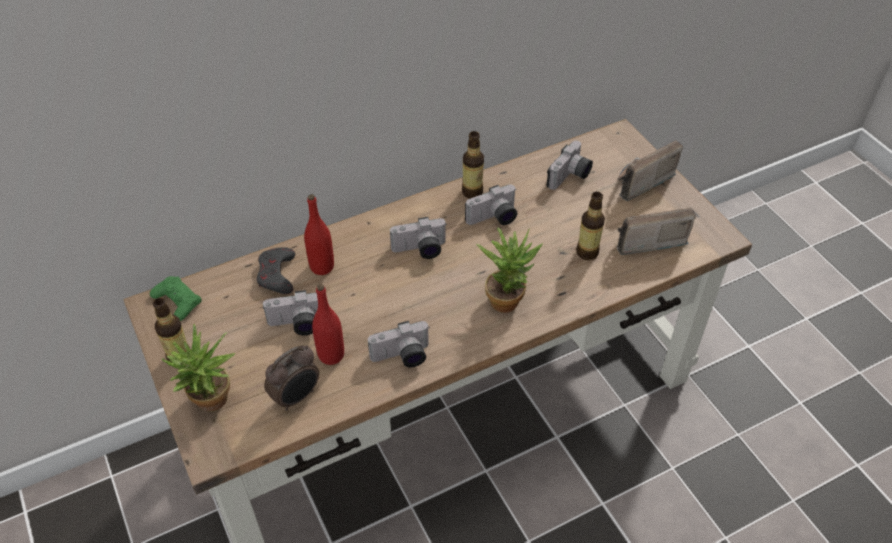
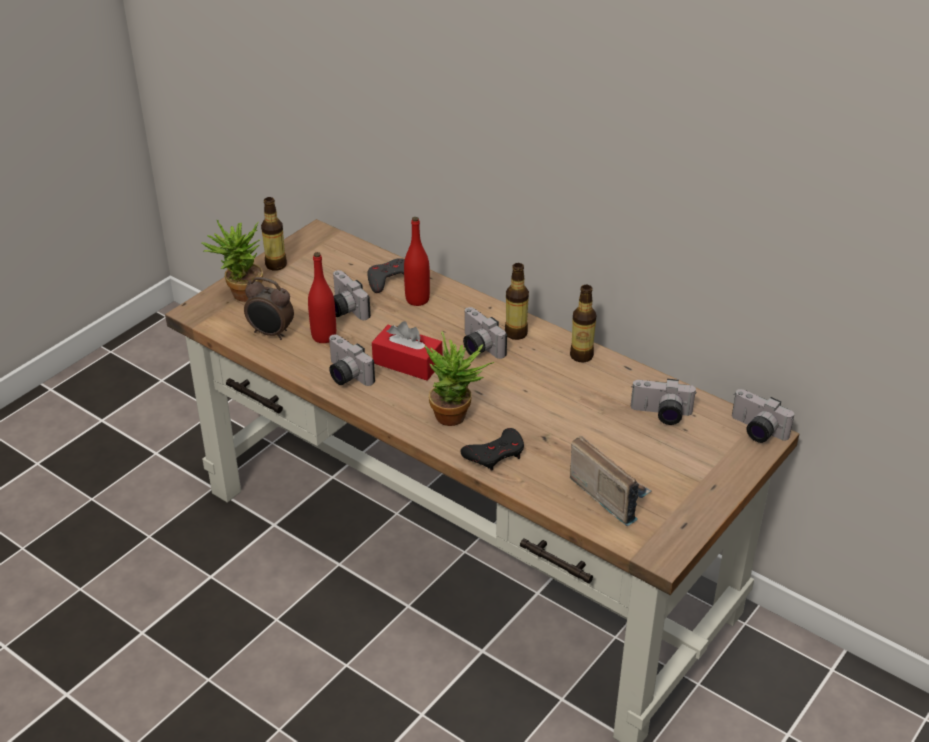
camera: 65 degrees right, 10 degrees down
(177, 301) = (330, 243): green game controller -> none
(412, 305) = (407, 363): none -> red tissue box
(494, 219) = (555, 380): camera -> camera (756, 431)
(567, 290) = (495, 454): none -> black game controller
(587, 252) = (557, 454): bottle -> bottle (516, 333)
(638, 182) = (698, 467): radio -> none

